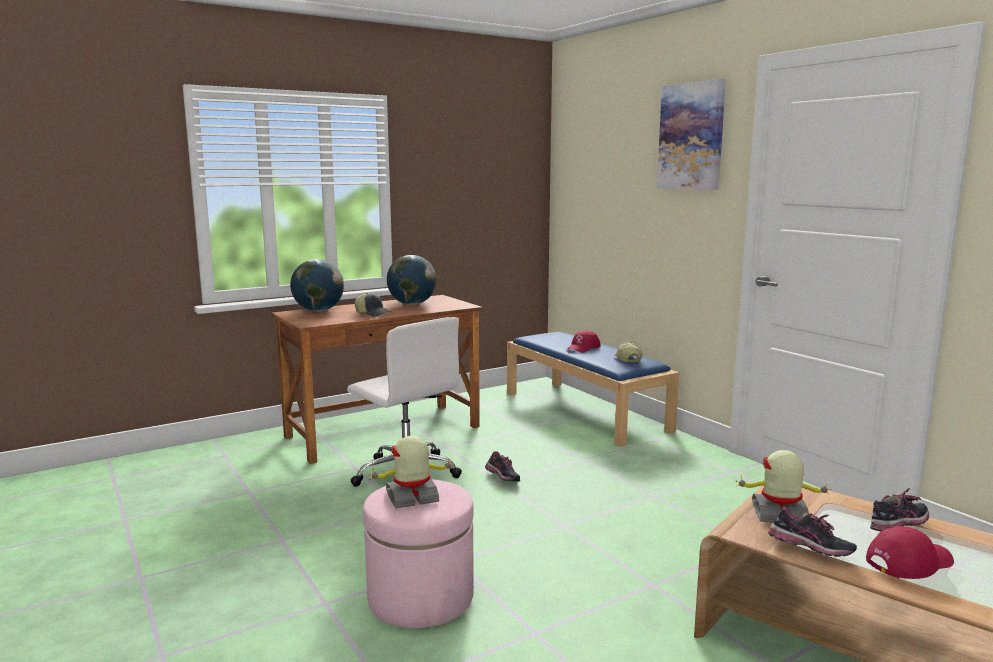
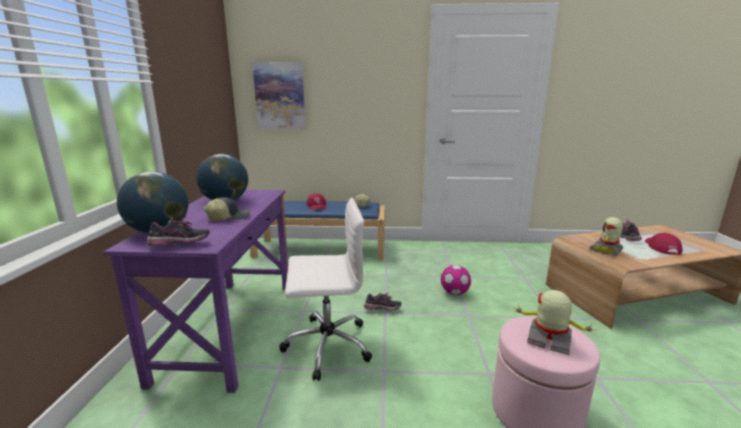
camera: 55 degrees left, 5 degrees up
(383, 432) = (230, 327): brown desk -> purple desk
(412, 497) = (549, 340): toy robot -> toy robot turned 105 degrees clockwise
(608, 506) = (454, 293): none -> football
(691, 136) = (381, 53): picture -> picture (280, 96)
(809, 552) = (651, 259): shoe -> shoe (180, 246)

